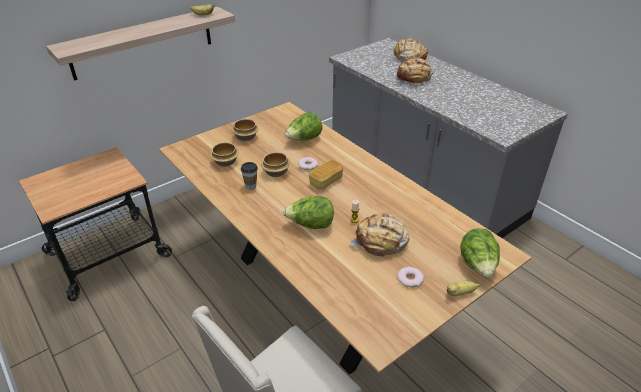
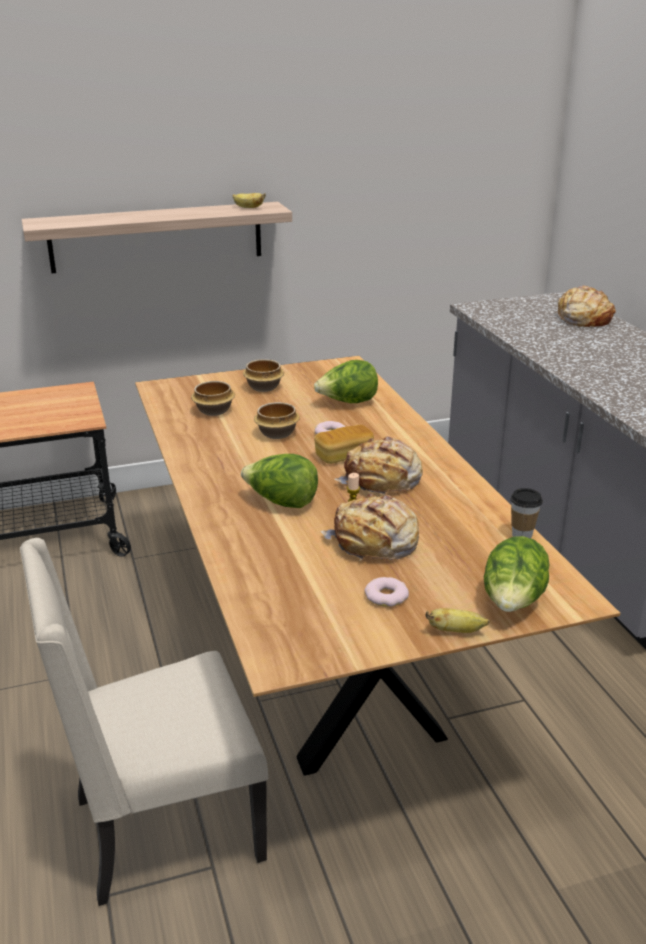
camera: 20 degrees right, 10 degrees down
(251, 186) = (229, 443): cup -> cup (522, 535)
(414, 78) = (570, 344): bread -> bread (382, 480)

